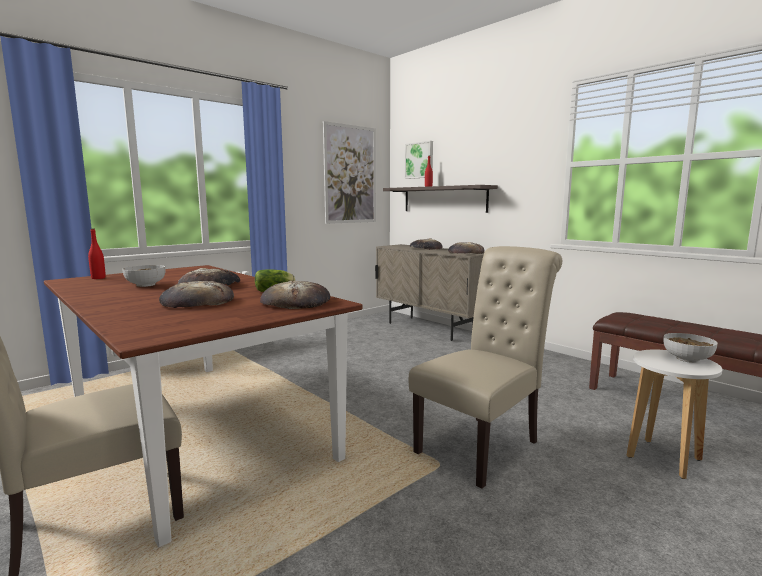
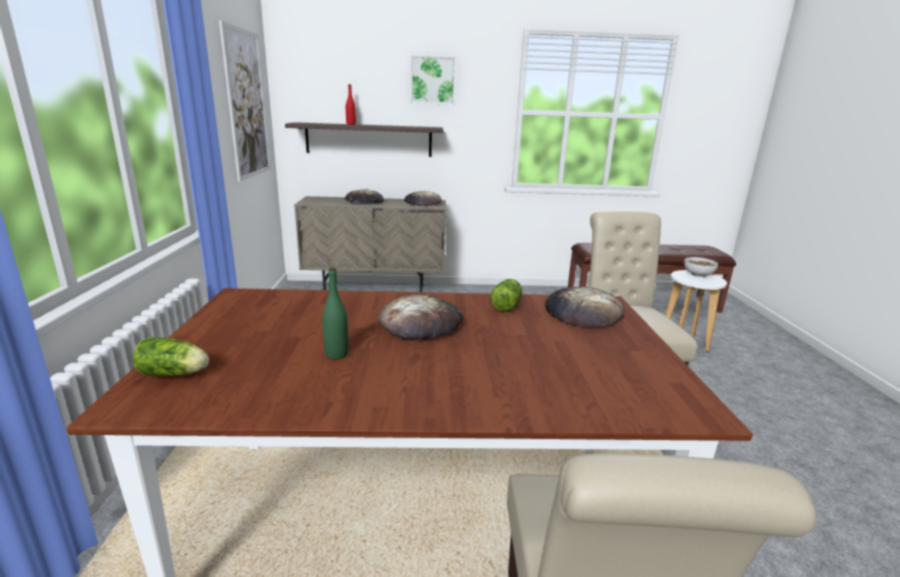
camera: 50 degrees left, 10 degrees up
(98, 278) = (176, 374): red bottle -> lettuce
(145, 285) = (336, 354): bowl -> green bottle
(197, 301) = (521, 350): bread -> none
(419, 160) = (326, 87): picture -> picture (433, 80)

